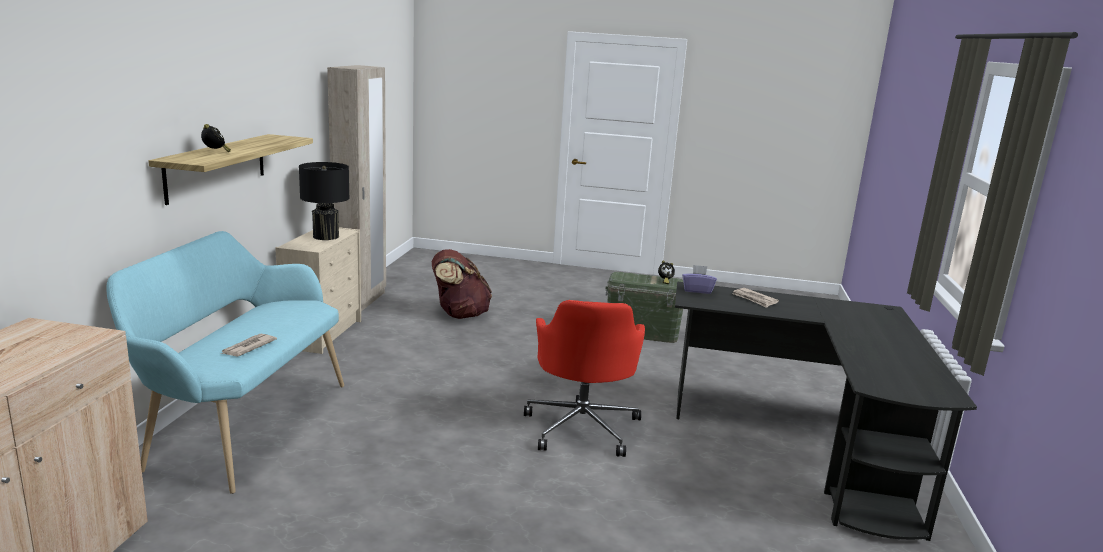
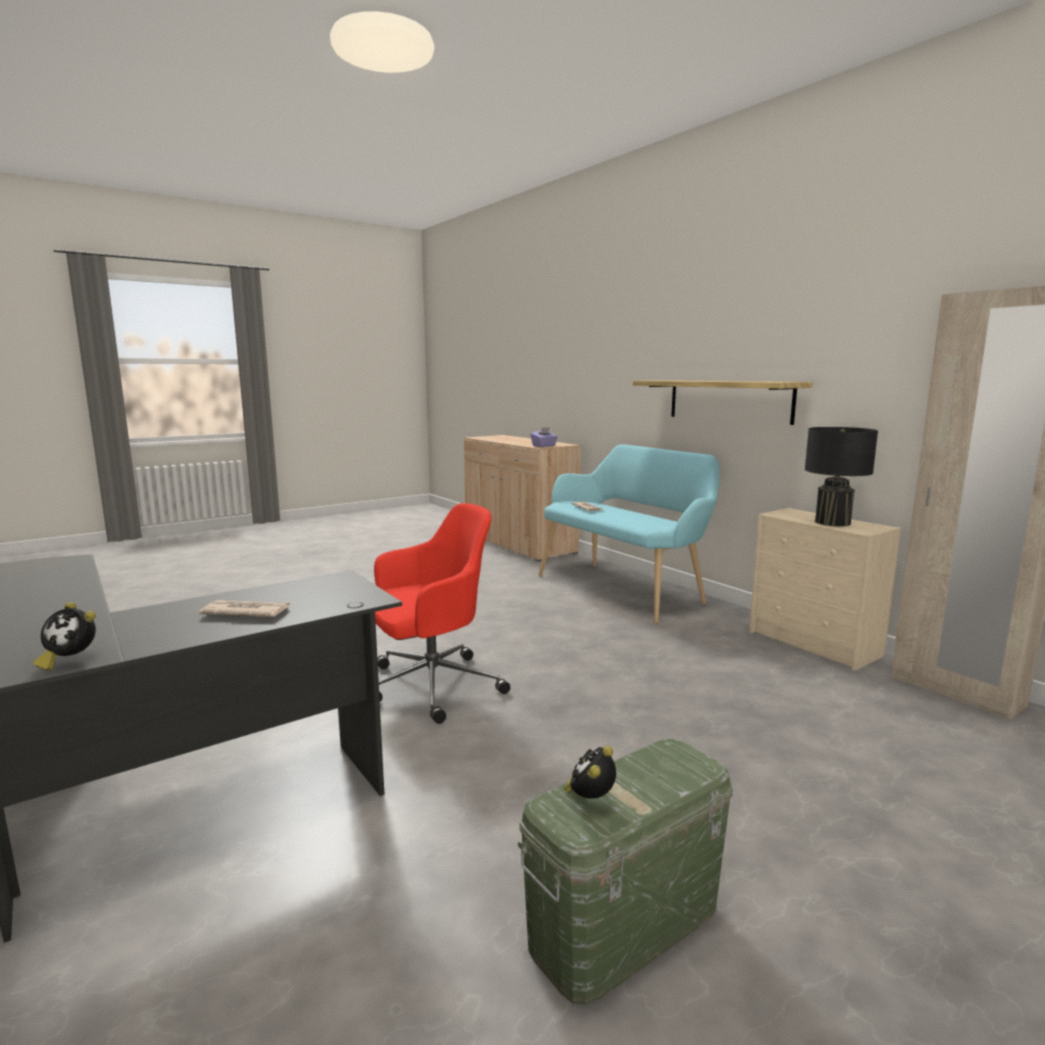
camera: 135 degrees right, 5 degrees down
(215, 152) = (688, 380): alarm clock -> alarm clock (70, 661)
(459, 314) = (862, 745): brown backpack -> none
(582, 427) = (430, 686): red office chair -> red office chair turned 105 degrees clockwise
(697, 290) = (350, 595): purple tissue box -> purple tissue box (544, 446)

